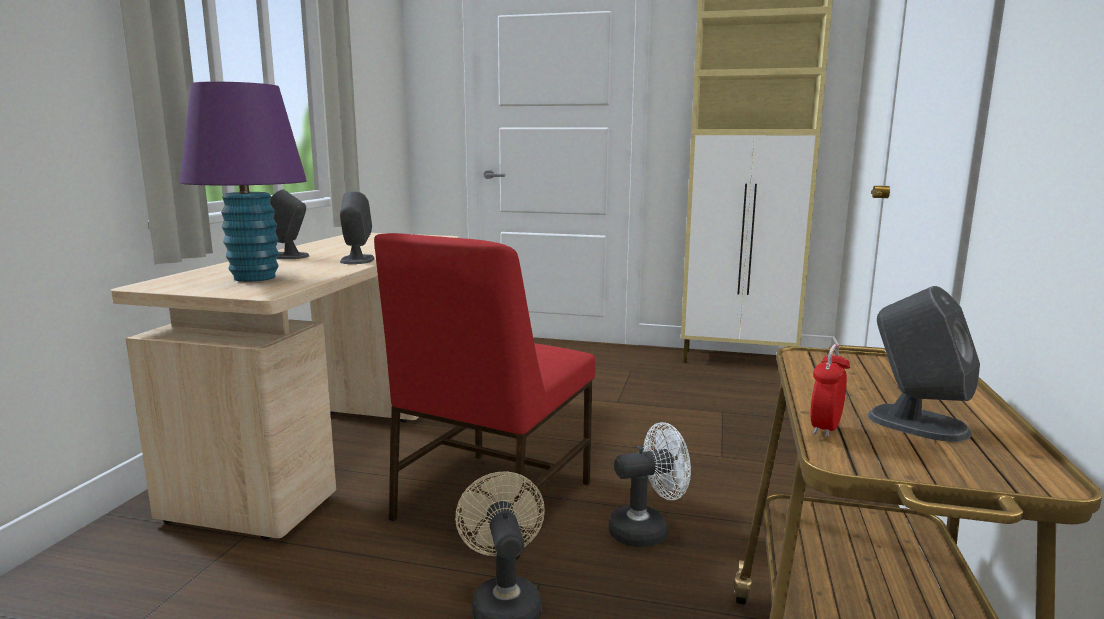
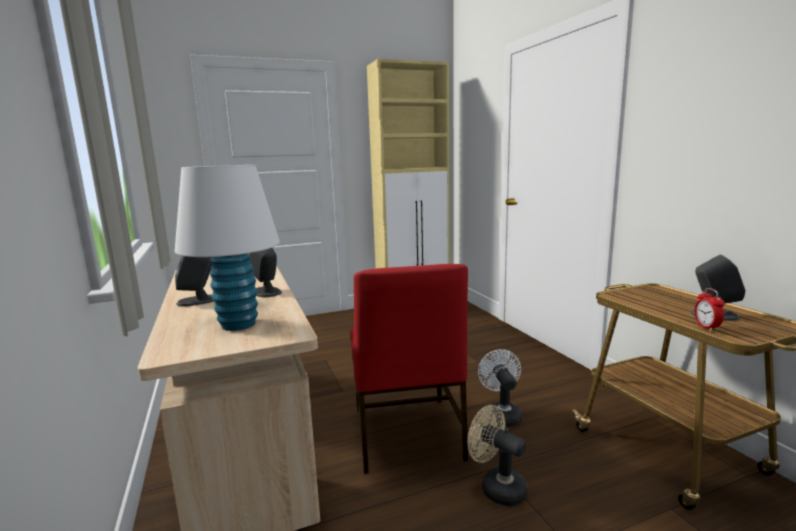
camera: 35 degrees left, 0 degrees up
(254, 278) = (238, 324): purple table lamp -> white table lamp
(647, 530) = (501, 414): white fan -> white fan turned 45 degrees counterclockwise

